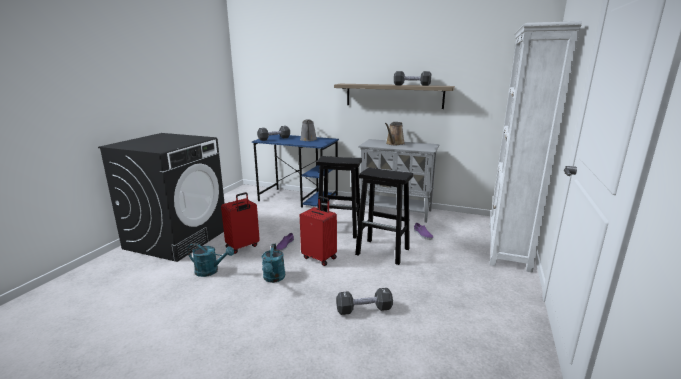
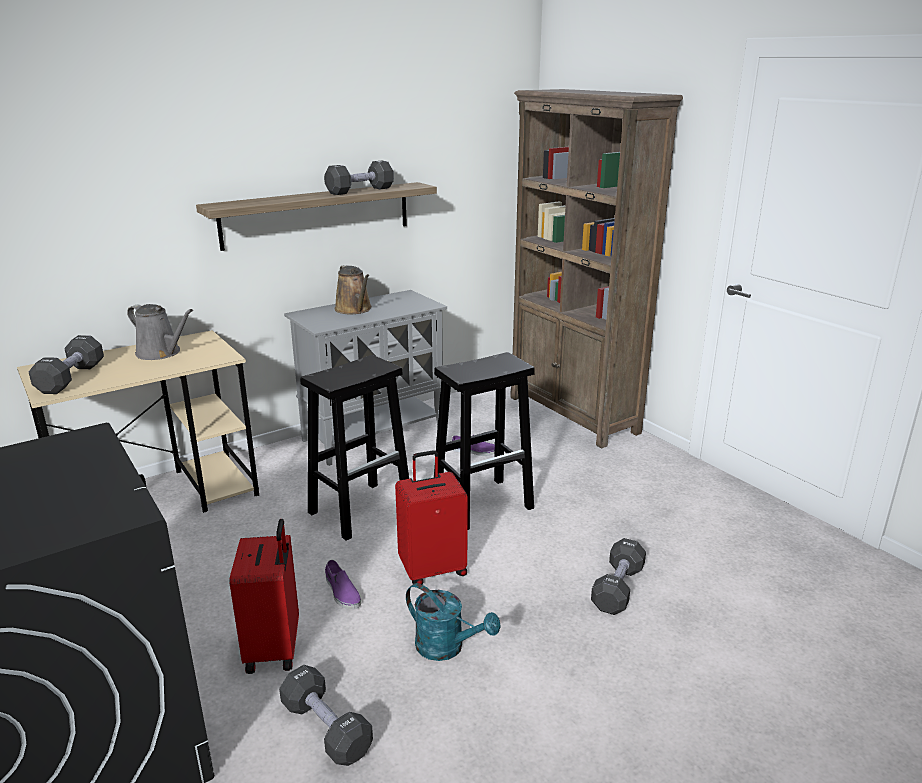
camera: 55 degrees left, 5 degrees up
(210, 271) = (326, 728): turquoise watering can -> black dumbbell
(299, 199) = (160, 500): blue desk -> beige desk
(508, 246) = (573, 415): white bookcase -> brown bookcase

